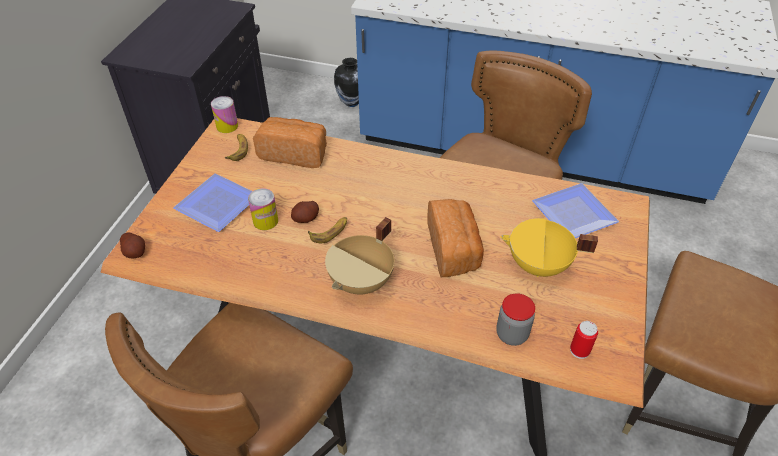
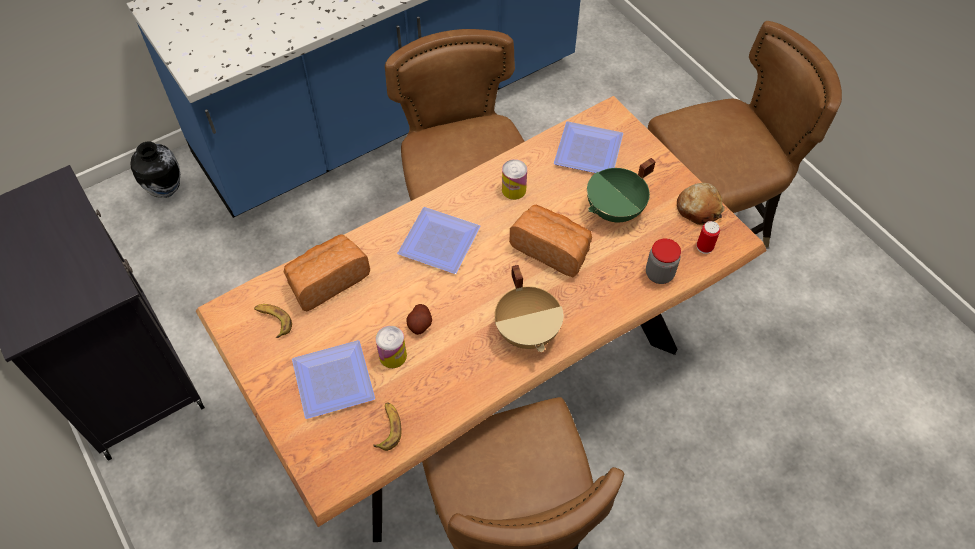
camera: 50 degrees left, 10 degrees up
(135, 252) = (330, 481): potato -> none
(227, 126) = (227, 309): can -> can (513, 190)
(330, 232) = (453, 317): banana -> banana (388, 428)
(388, 184) = (438, 240): none -> plate
(538, 266) = (615, 211): yellow cooking pot -> green cooking pot
(614, 321) = (698, 208): none -> bread

